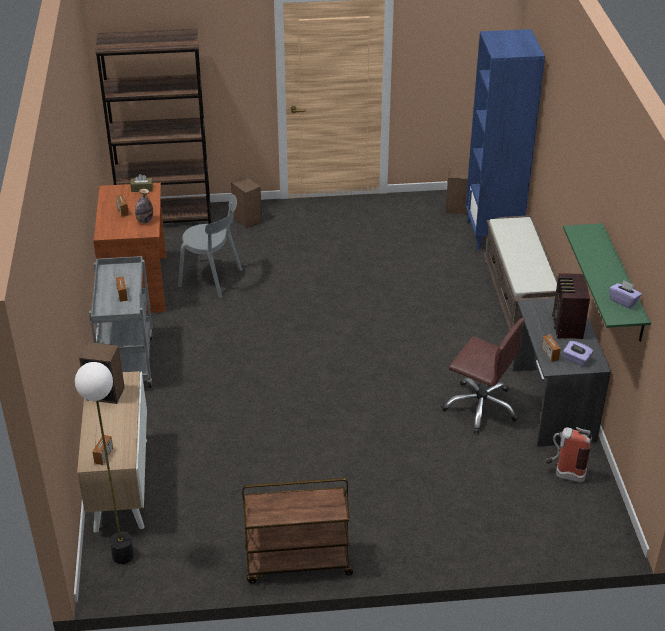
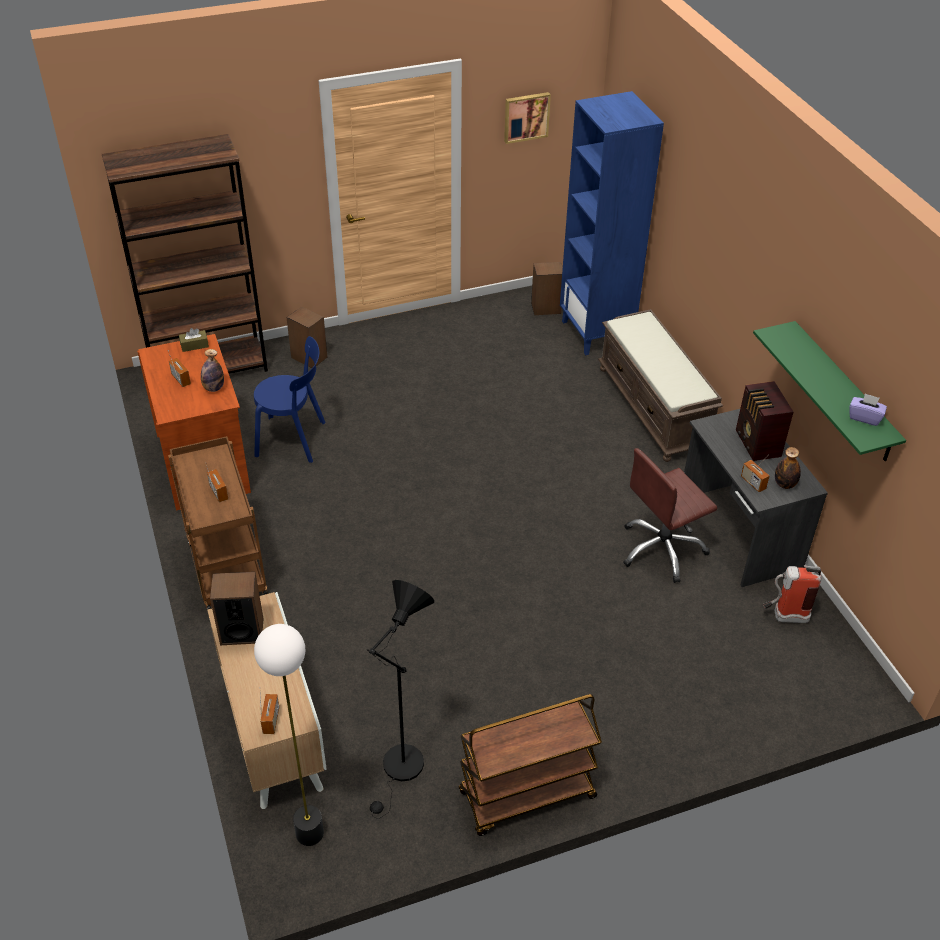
camera: 15 degrees left, 5 degrees up
(127, 361) = (225, 567): grey cart -> brown cart
(207, 526) = (401, 770): none -> black floor lamp
(213, 278) = (294, 439): grey chair -> blue chair
(449, 43) = (526, 116): none -> picture
(481, 407) = (662, 549): brown office chair -> brown office chair turned 135 degrees clockwise
(576, 359) = (784, 484): purple tissue box -> bottle

